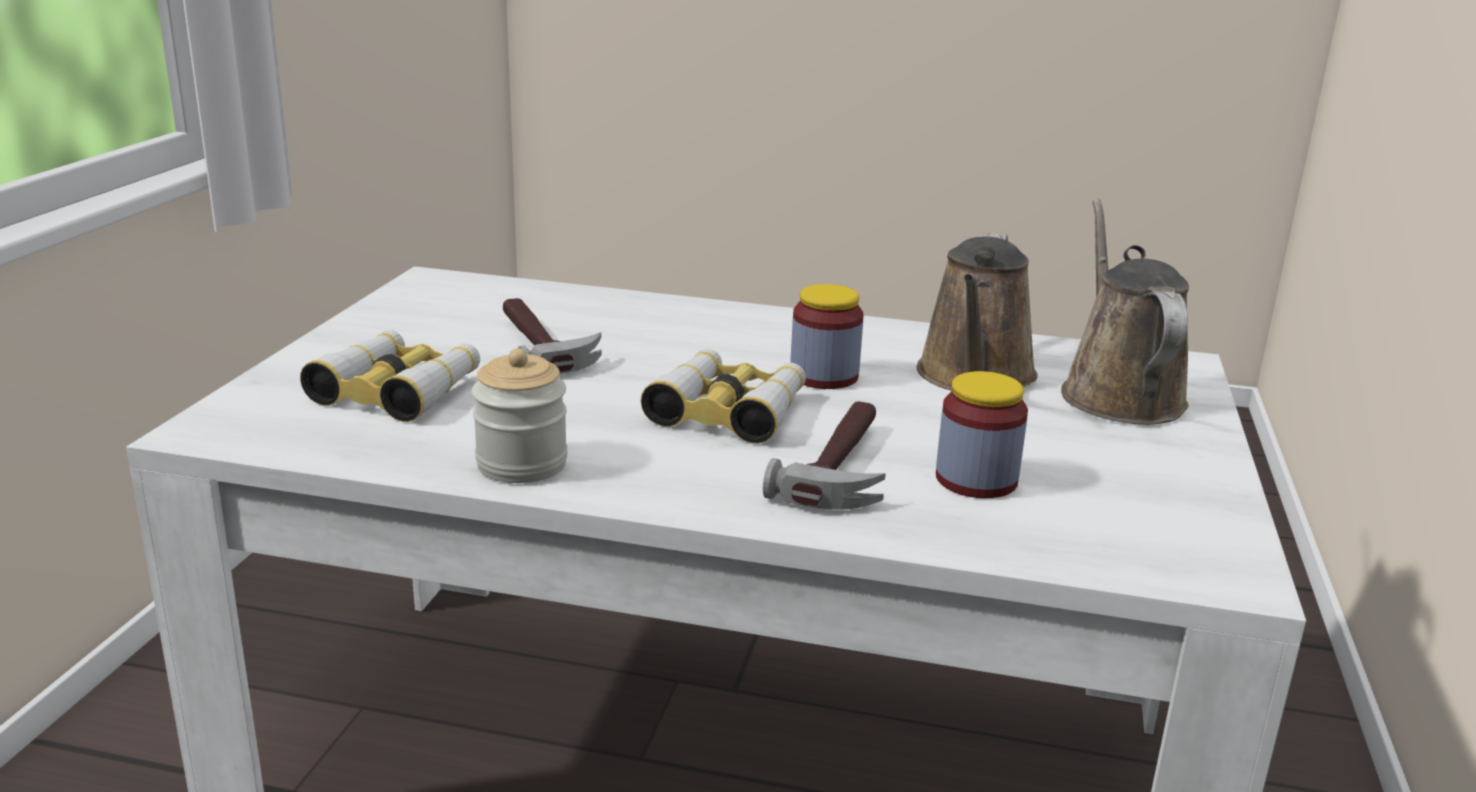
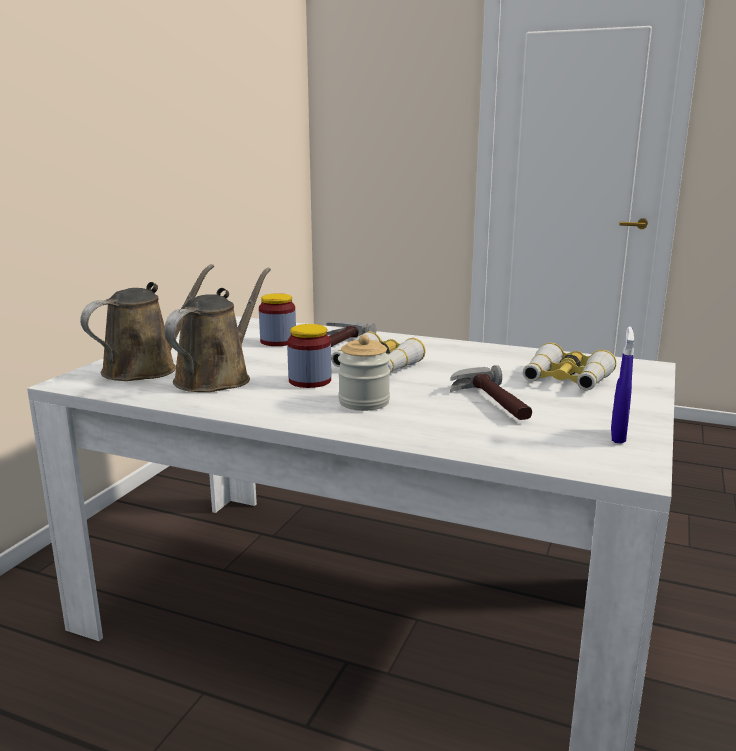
camera: 170 degrees left, 5 degrees down
(407, 310) = (618, 436): none -> blue spray bottle
(522, 464) = (480, 351): jar -> jar (364, 402)
(1118, 393) = (146, 368): brown watering can -> brown watering can turned 150 degrees counterclockwise

